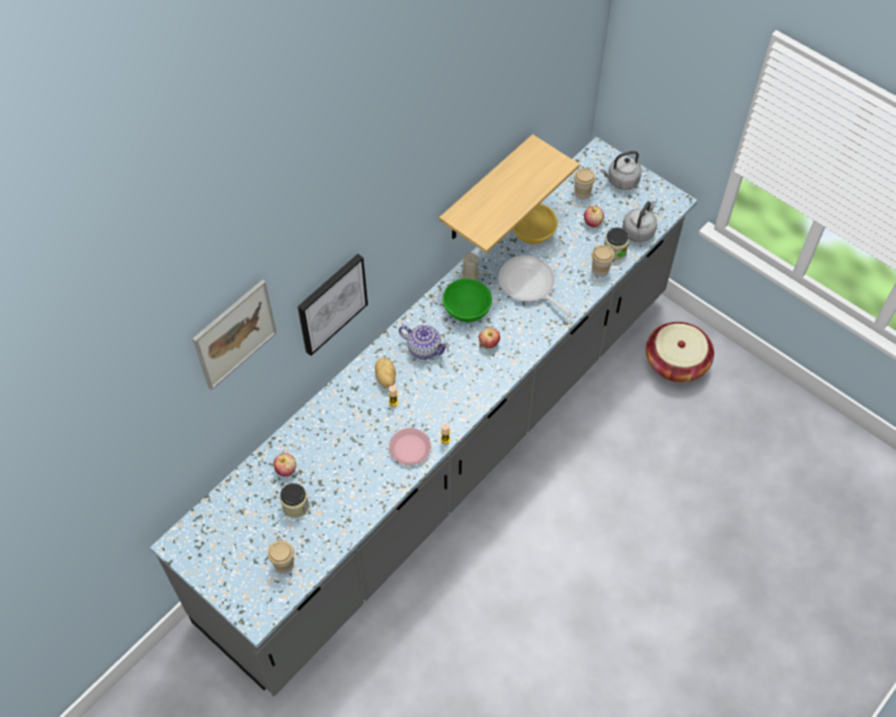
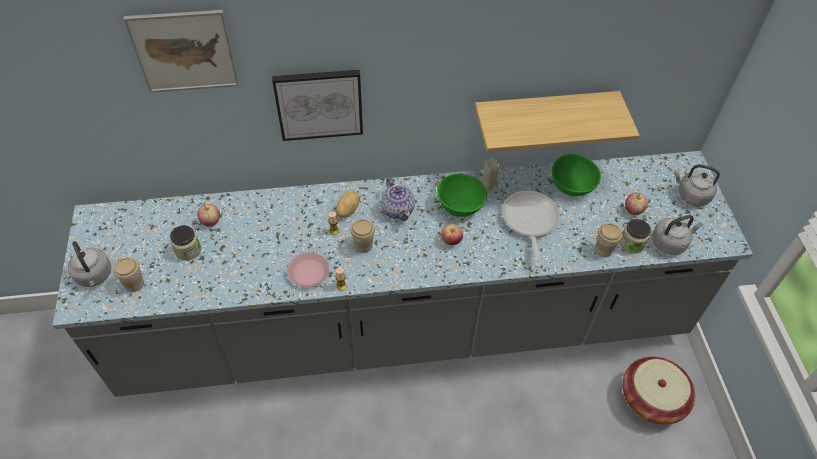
camera: 40 degrees right, 5 degrees down
(243, 585) = (94, 276): none -> grey kettle
(531, 233) = (571, 185): yellow bowl -> green bowl
(582, 193) = (645, 183): cup -> cup (363, 245)

